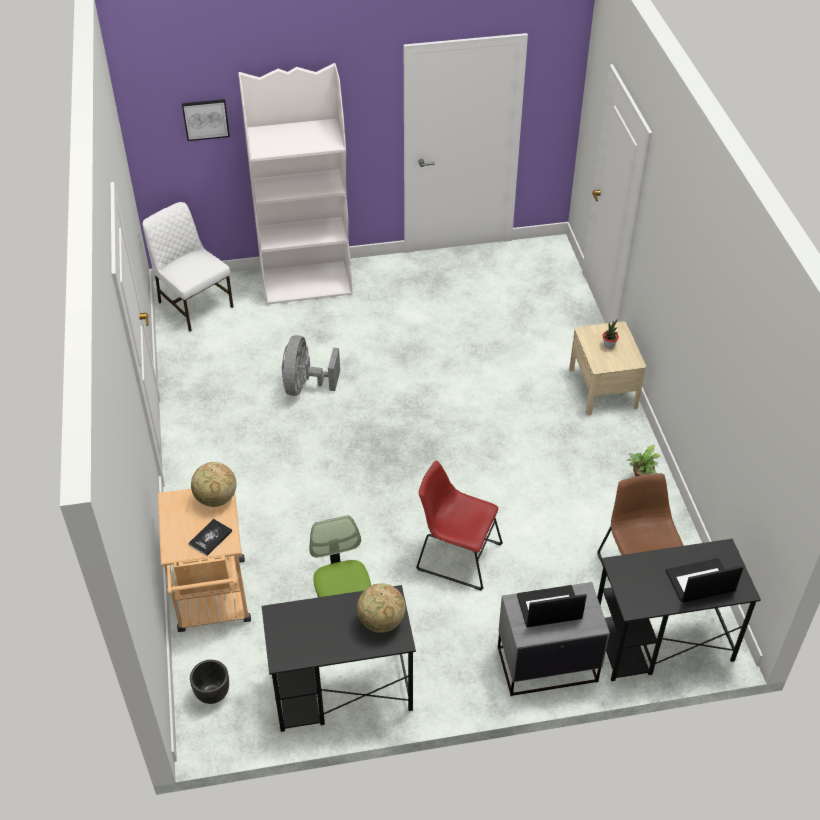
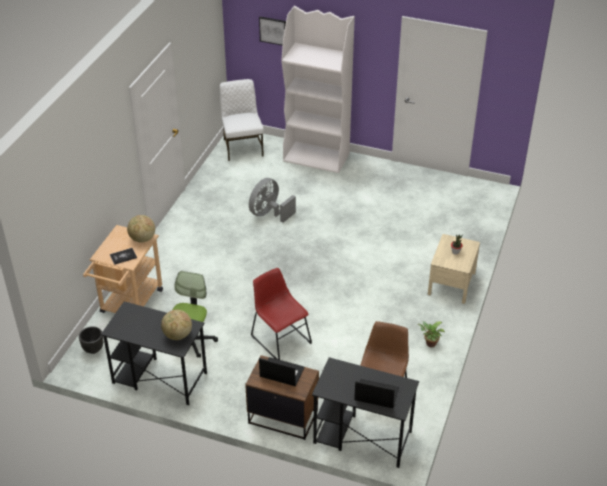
camera: 30 degrees right, 5 degrees down
(546, 664) = (283, 416): grey nightstand -> brown nightstand

